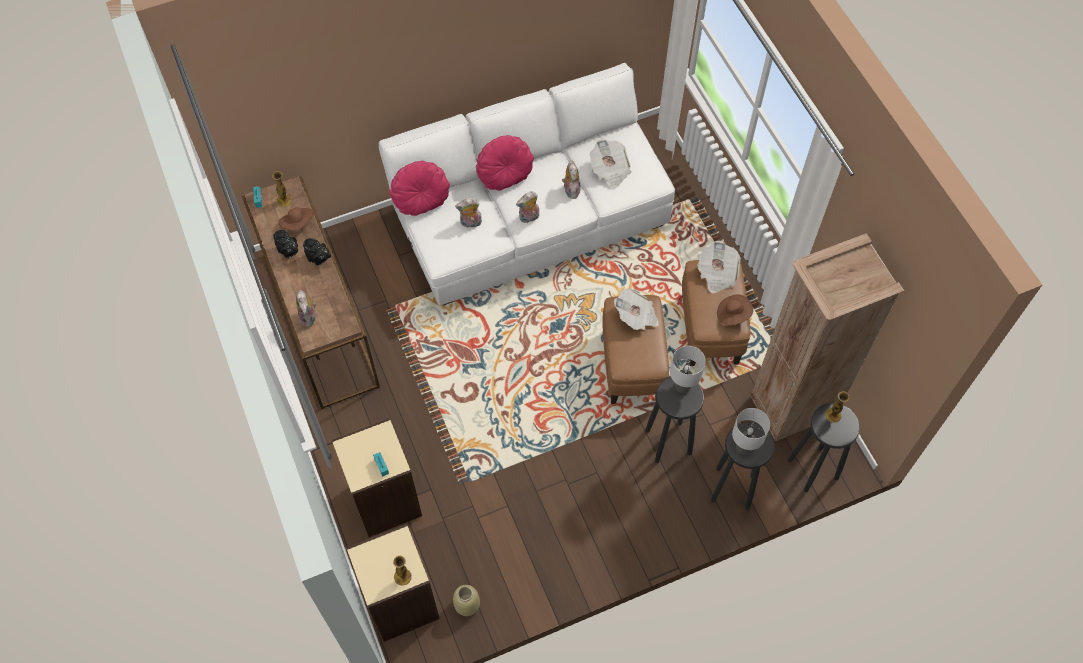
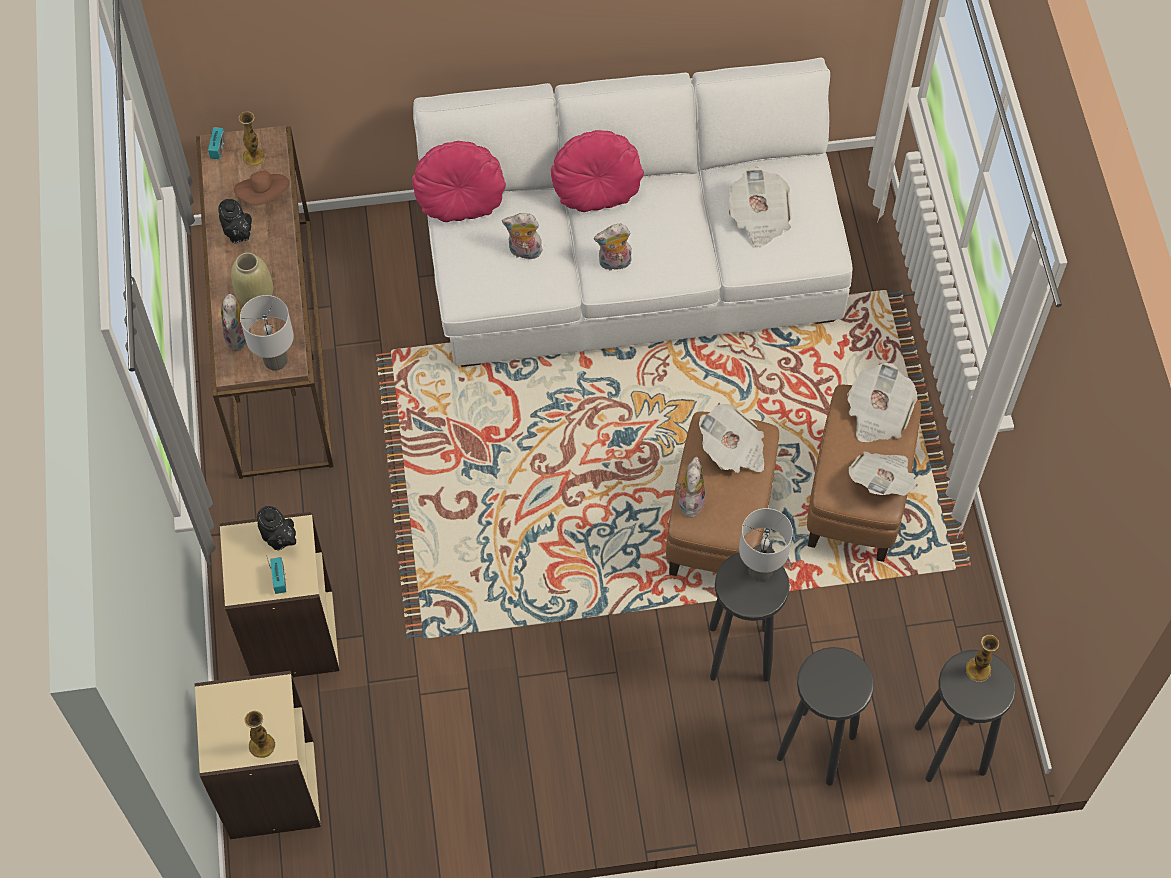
camera: 15 degrees right, 0 degrees up
(319, 259) = (278, 255): black teapot -> black teapot (279, 539)
(466, 605) = (365, 817): beige vase -> beige vase (254, 295)
(570, 190) = (690, 235): plush toy -> plush toy (689, 500)
(733, 314) = (882, 481): brown hat -> newspaper
(742, 447) = (823, 684): white table lamp -> white table lamp (275, 361)
(792, 407) = (947, 647): brown cabinet -> none

